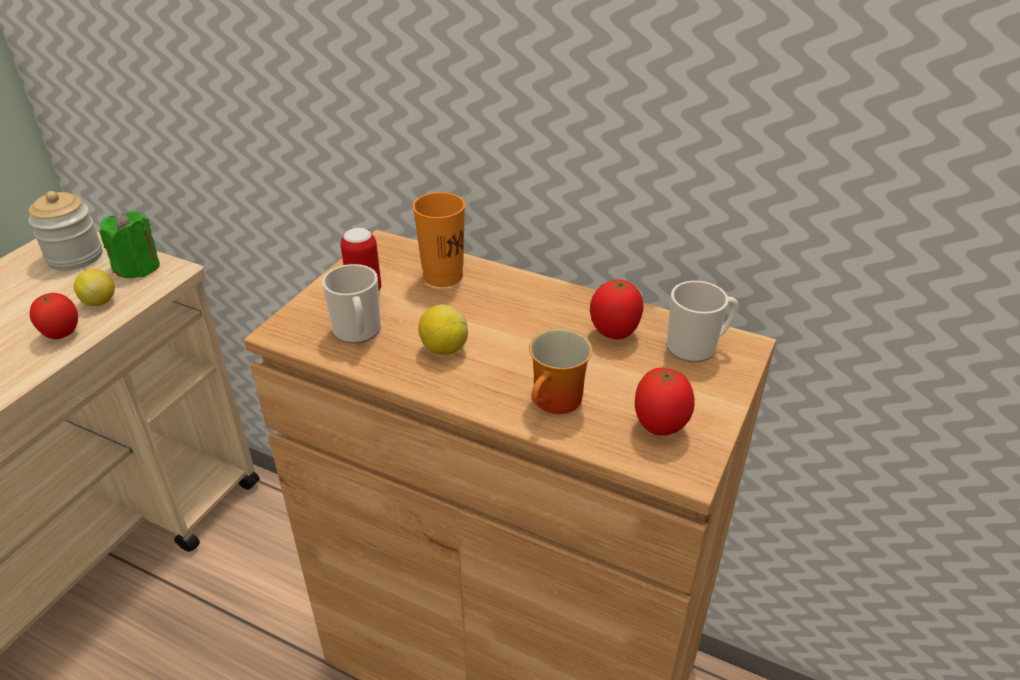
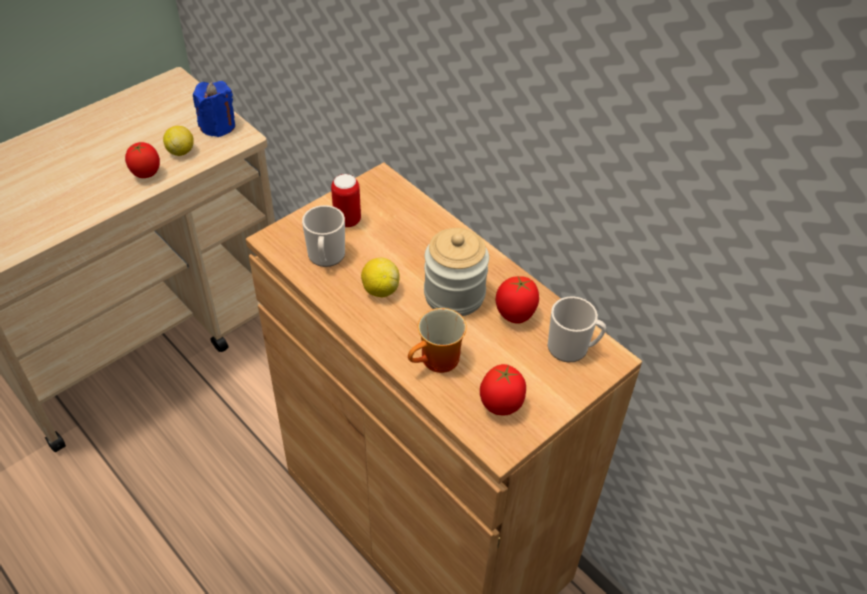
camera: 20 degrees right, 10 degrees up
(75, 257) = (176, 103): jar -> jar (454, 295)
(137, 267) = (218, 126): green candle -> blue candle
(443, 276) = (412, 223): orange cup -> none

